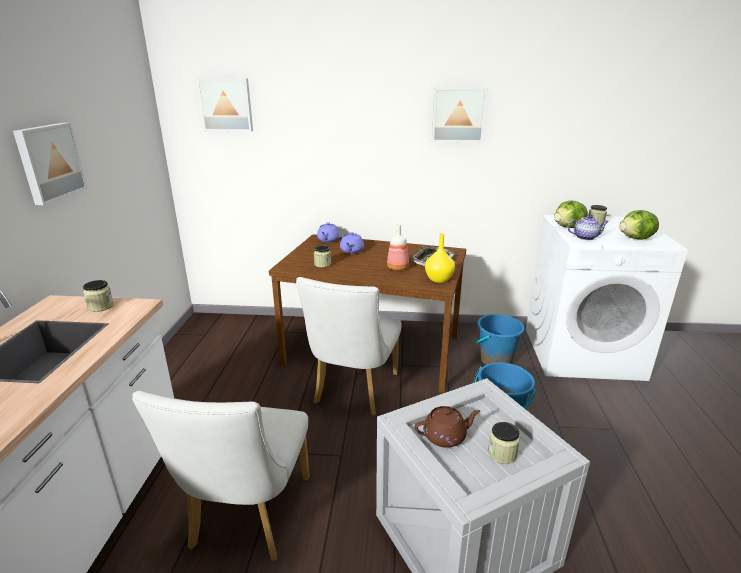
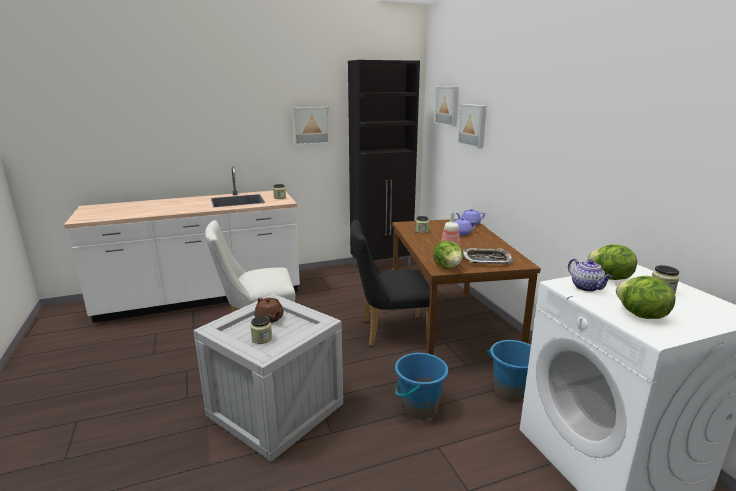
camera: 65 degrees right, 5 degrees down
(190, 345) = (382, 266): none -> black cabinet
(353, 392) = (389, 331): white chair -> black chair
(438, 279) = (448, 267): yellow vase -> lettuce
(458, 115) = (575, 128): picture -> picture (473, 125)

